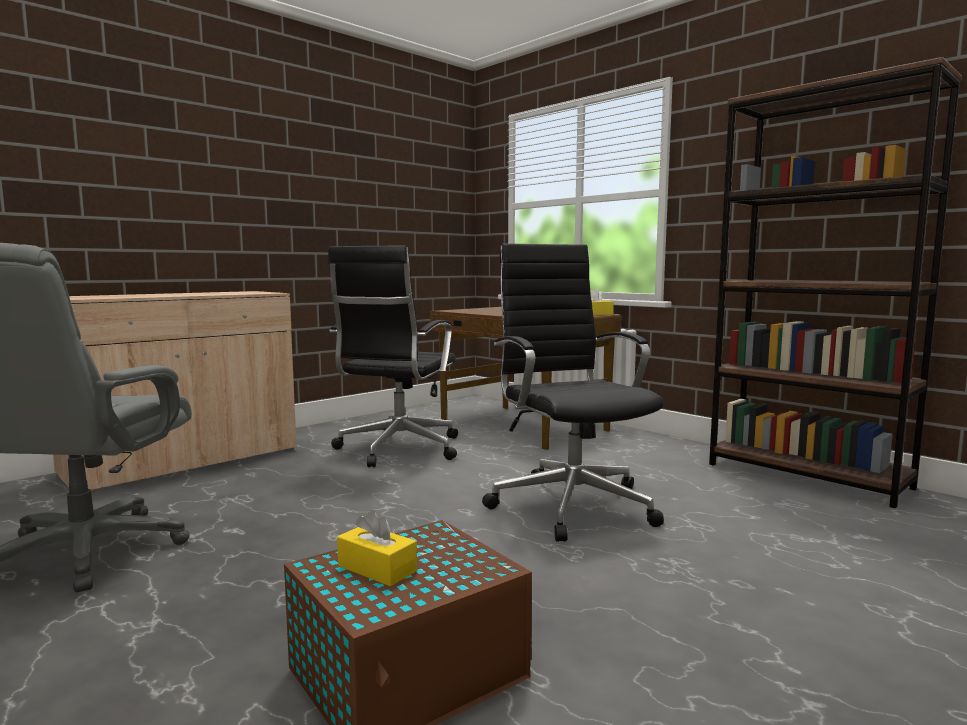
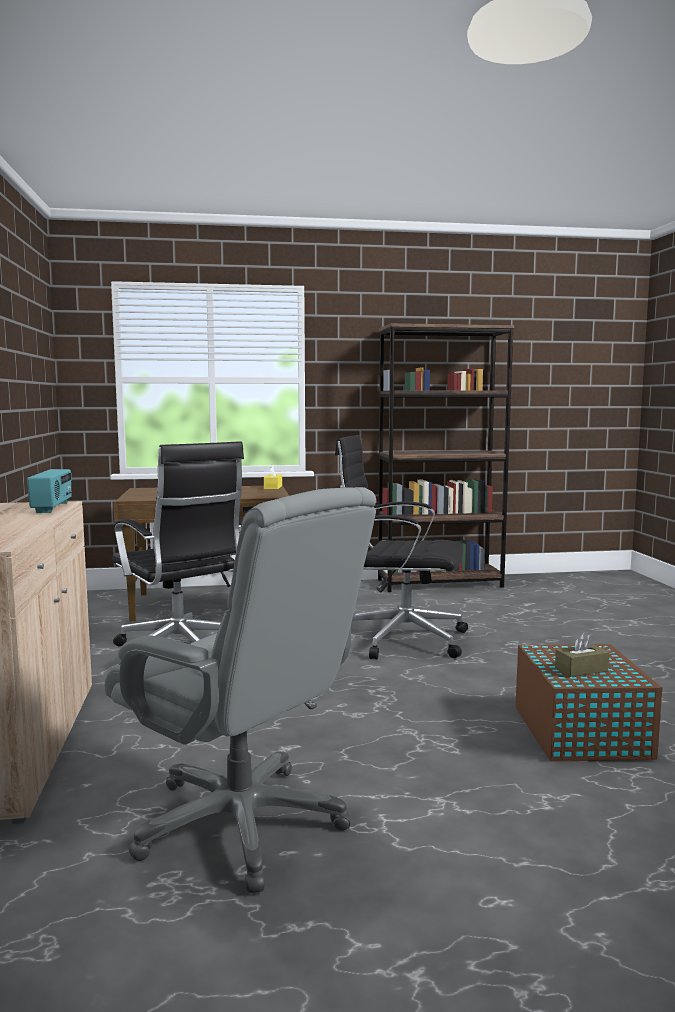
camera: 55 degrees left, 0 degrees up
(246, 293) = (53, 508): none -> radio
(377, 568) = (581, 669): yellow tissue box -> brown tissue box

